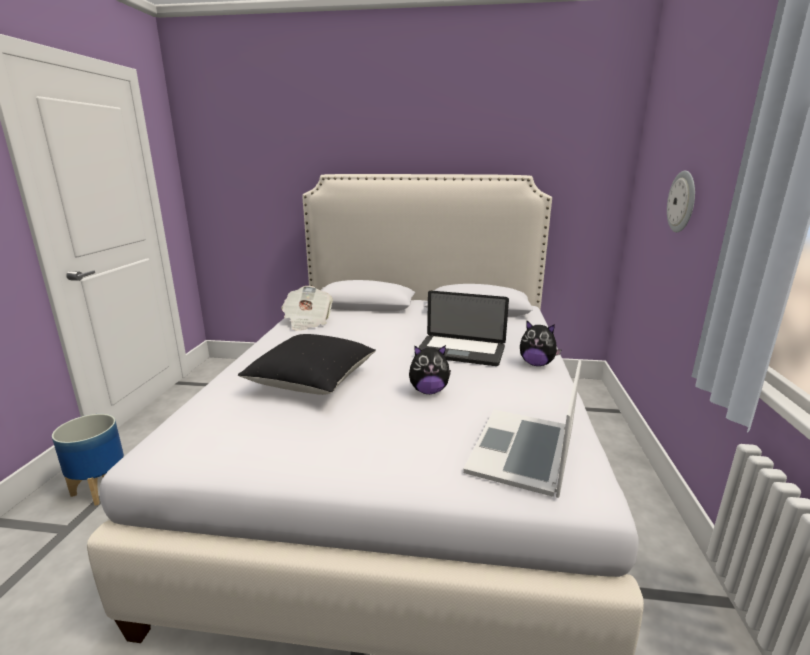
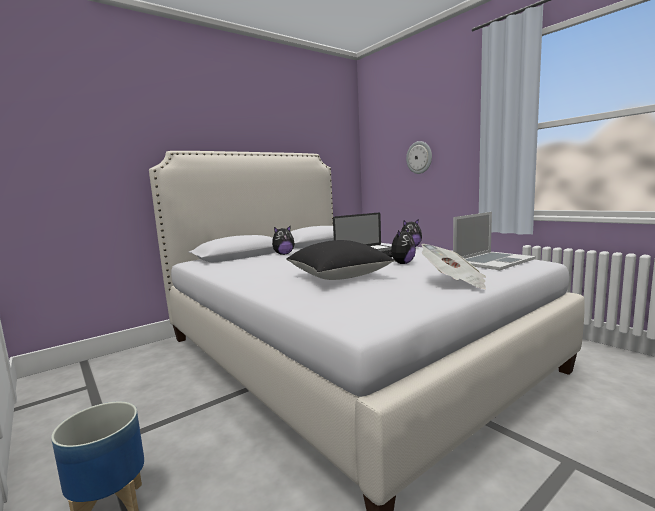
camera: 45 degrees left, 10 degrees down
(307, 321) = (228, 267): newspaper -> newspaper (454, 283)
(395, 318) = (283, 254): none -> plush toy
(523, 450) = (493, 261): laptop -> laptop turned 105 degrees counterclockwise

